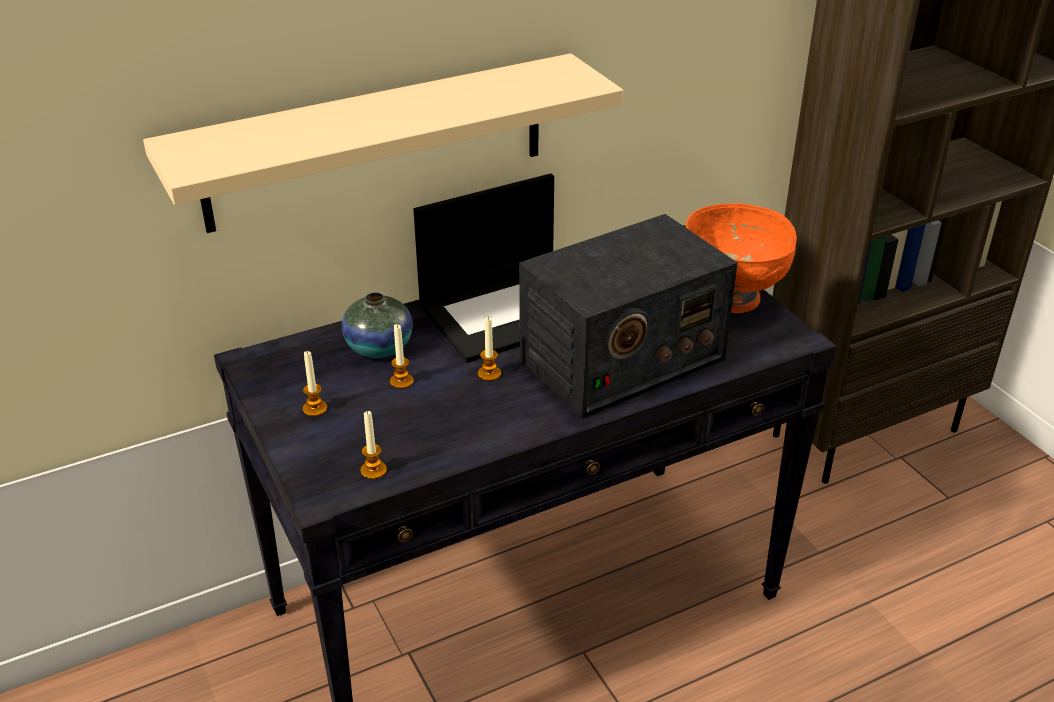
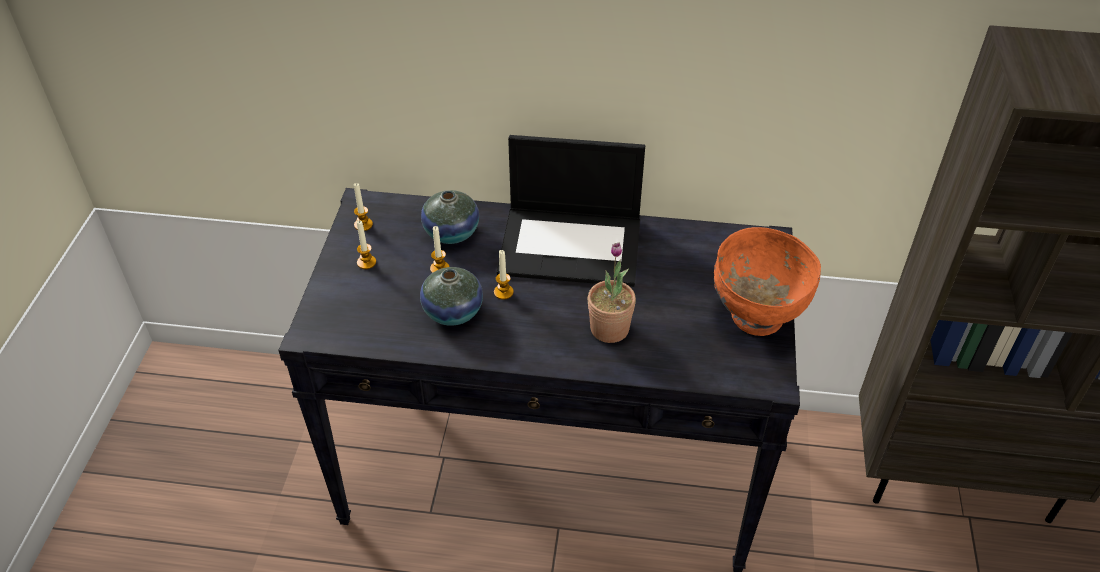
camera: 35 degrees right, 10 degrees up
(373, 470) = (357, 330): candle -> candle (363, 225)
(376, 142) = (492, 72): beige shelf -> none
(457, 410) = (453, 312): none -> vase
(621, 360) = (609, 329): radio -> potted plant

